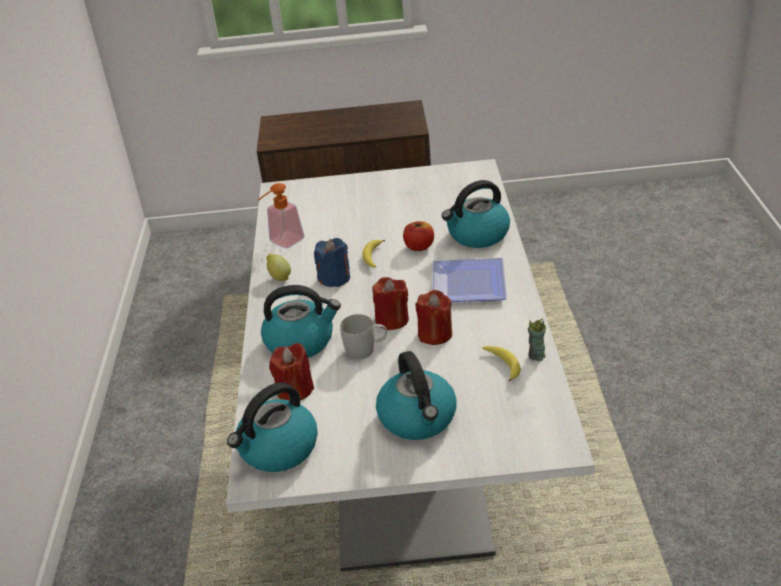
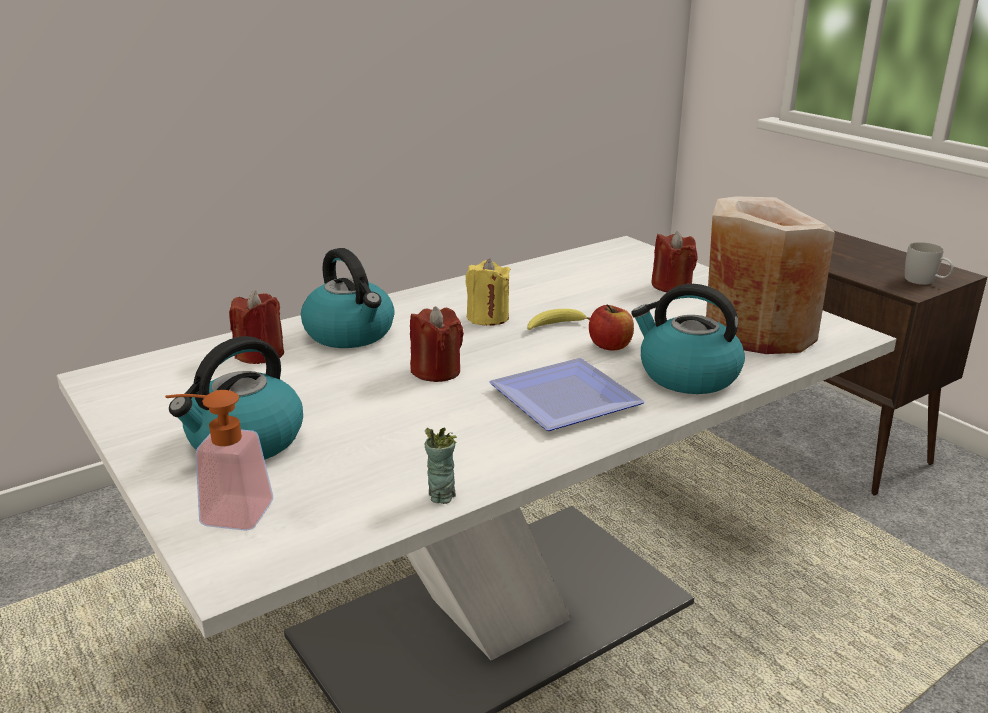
camera: 55 degrees right, 10 degrees down
(278, 449) = (151, 375): kettle -> none
(279, 277) = (460, 291): lemon -> none
(282, 243) = (526, 275): soap dispenser -> soap dispenser (225, 512)
(334, 278) = (488, 318): blue candle -> yellow candle
(366, 350) = (363, 372): white mug -> white mug (925, 281)
(435, 334) = (429, 406): red candle -> red candle (671, 286)
(448, 193) = (758, 331): none -> beige vase
(503, 365) = (399, 473): banana -> none

